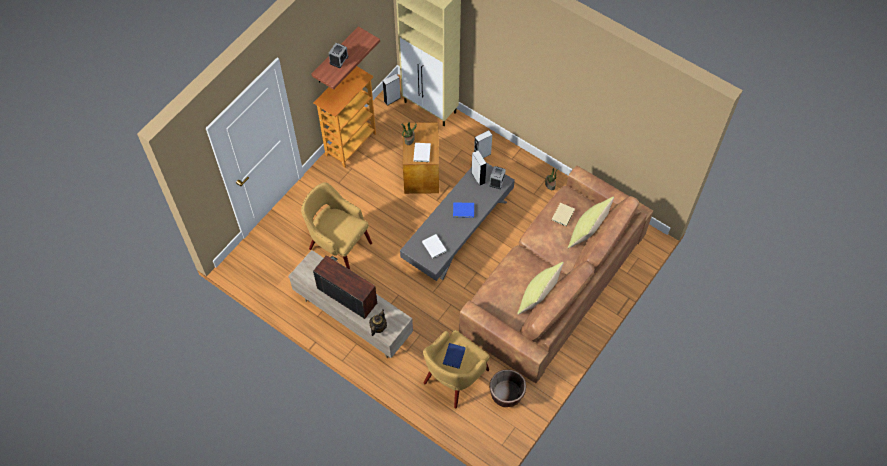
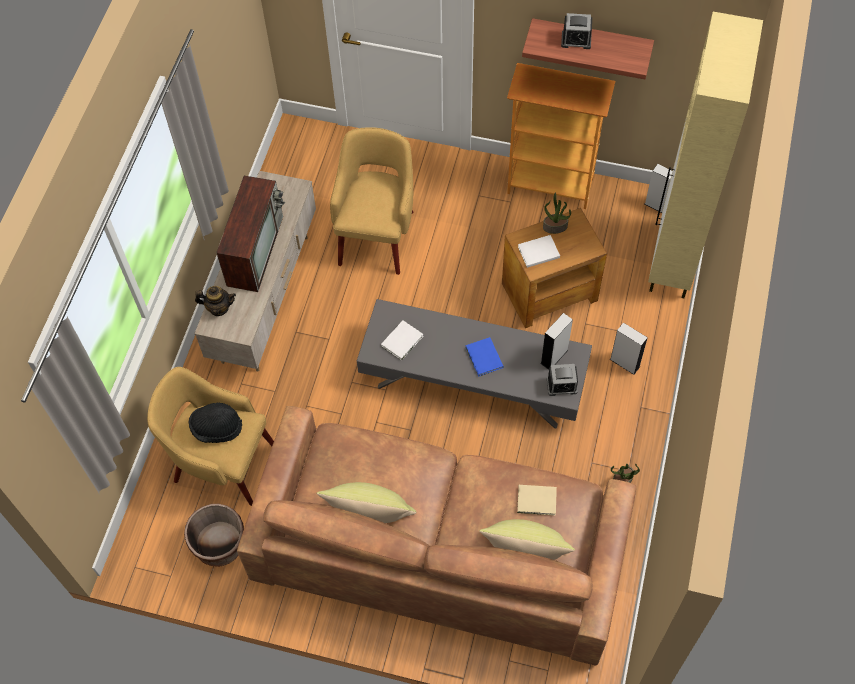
camera: 70 degrees right, 0 degrees up
(454, 355) = (216, 428): blue book -> black hat

